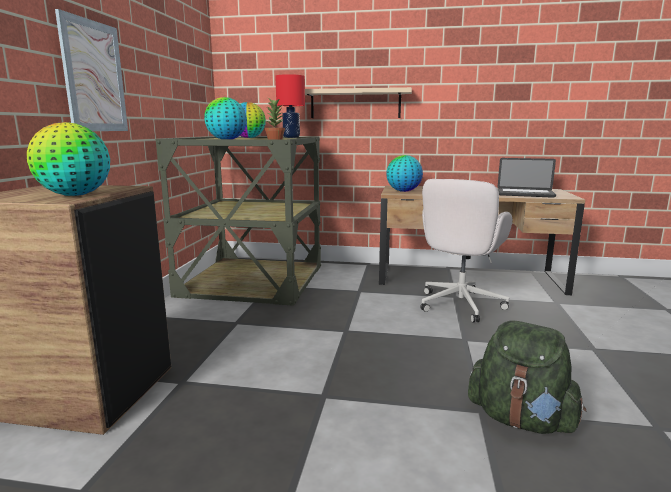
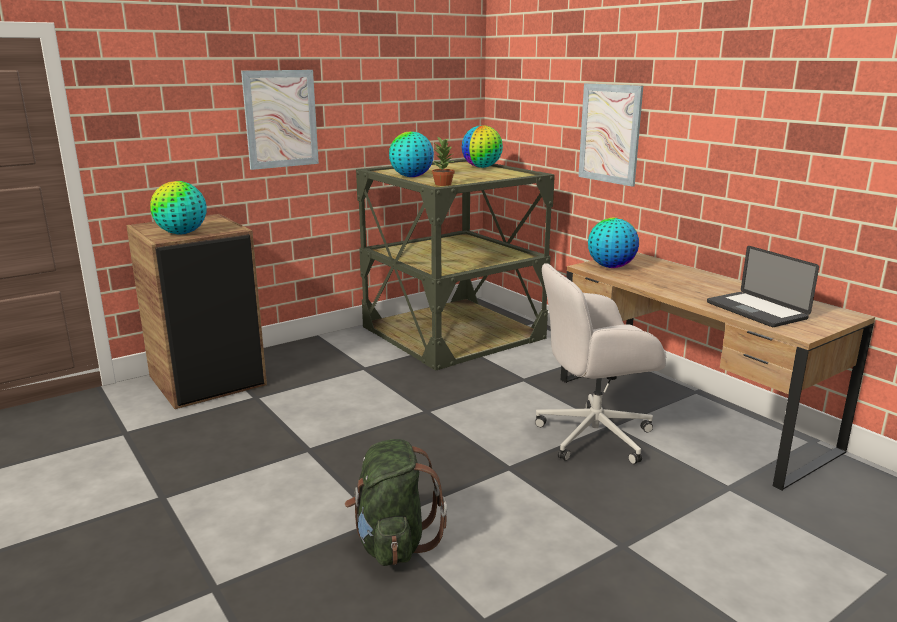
camera: 45 degrees right, 5 degrees up
(291, 138) = (517, 173): red table lamp -> none
(355, 104) = (609, 133): beige shelf -> picture

